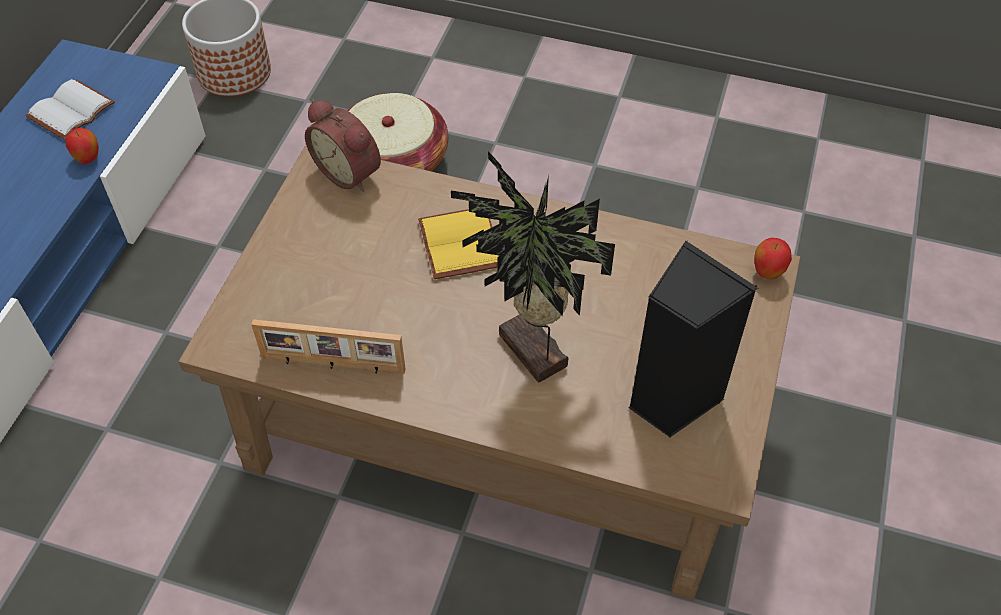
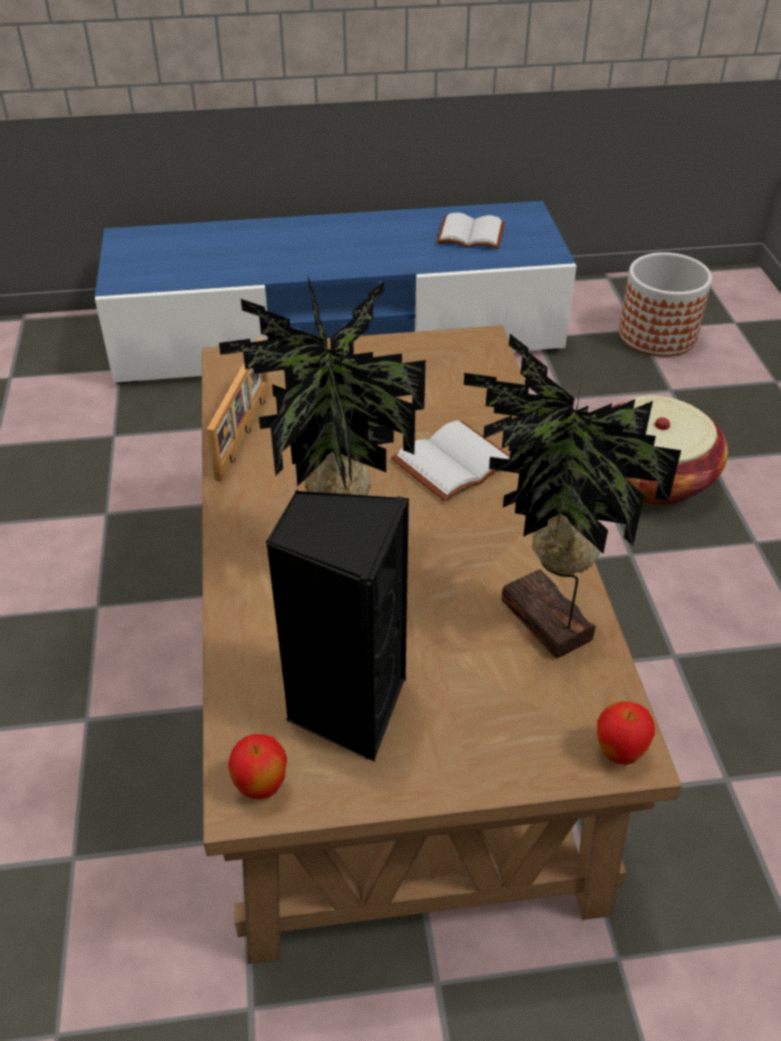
camera: 65 degrees right, 10 degrees down
(88, 159) = (427, 262): apple -> apple (261, 787)
(332, 365) = (245, 432): picture frame -> picture frame turned 150 degrees counterclockwise
(350, 172) = (488, 361): alarm clock -> none
(457, 243) = (452, 460): yellow book -> white book
(649, 264) = (542, 625): none -> potted plant

